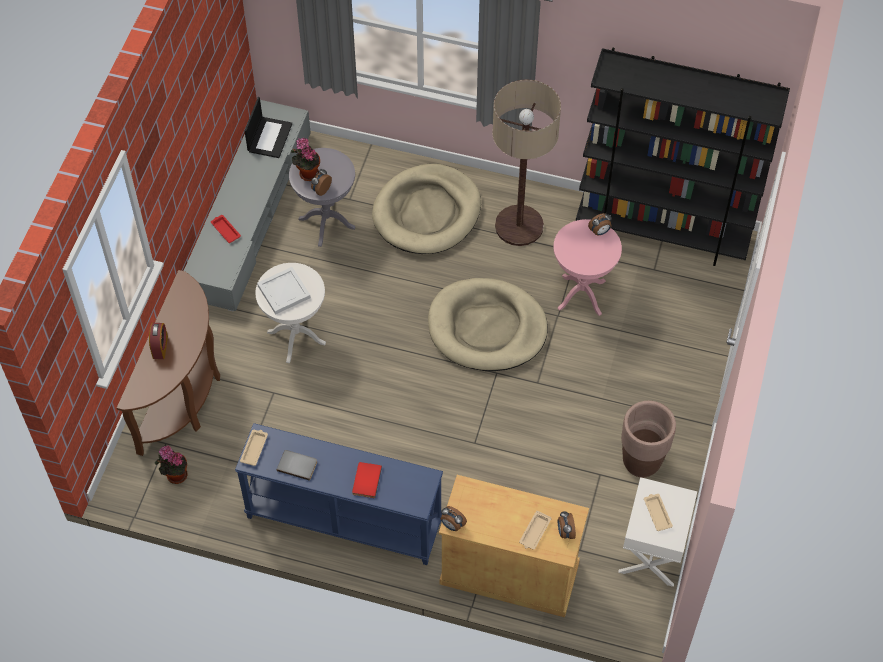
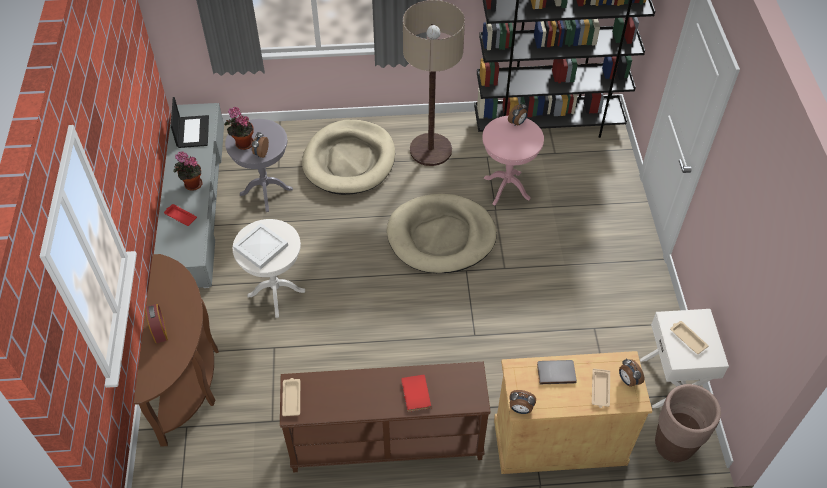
camera: 20 degrees left, 5 degrees down
(175, 475) = (206, 454): potted plant -> potted plant (191, 185)
(297, 465) = (341, 400): grey book -> grey book (556, 372)
(343, 520) = (386, 444): blue console table -> brown console table
(641, 462) = (623, 307): brown planter -> brown planter (673, 446)

